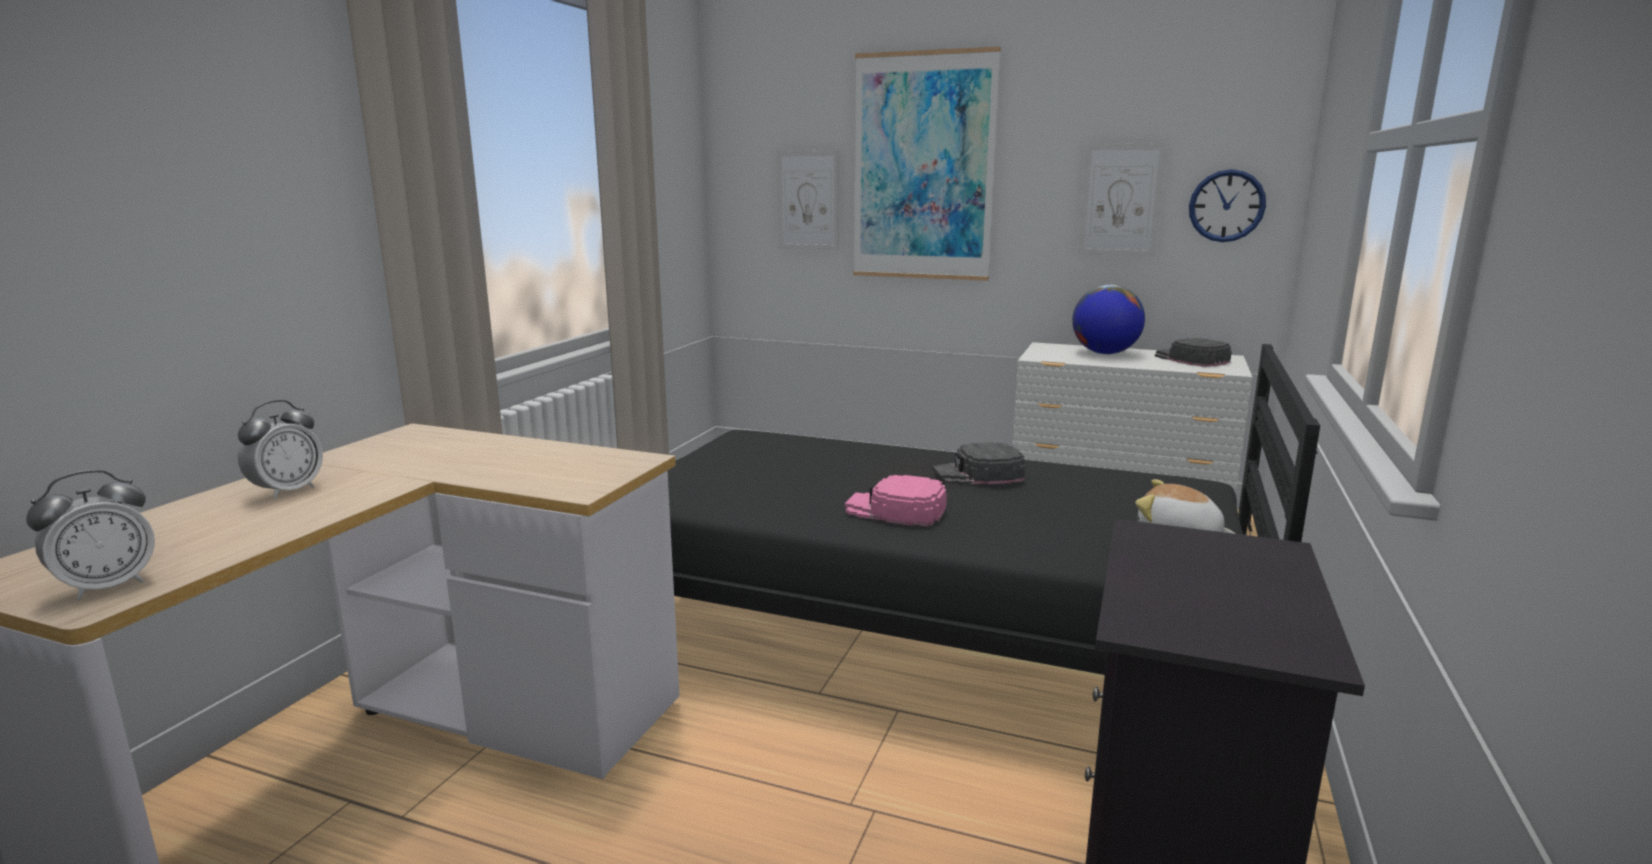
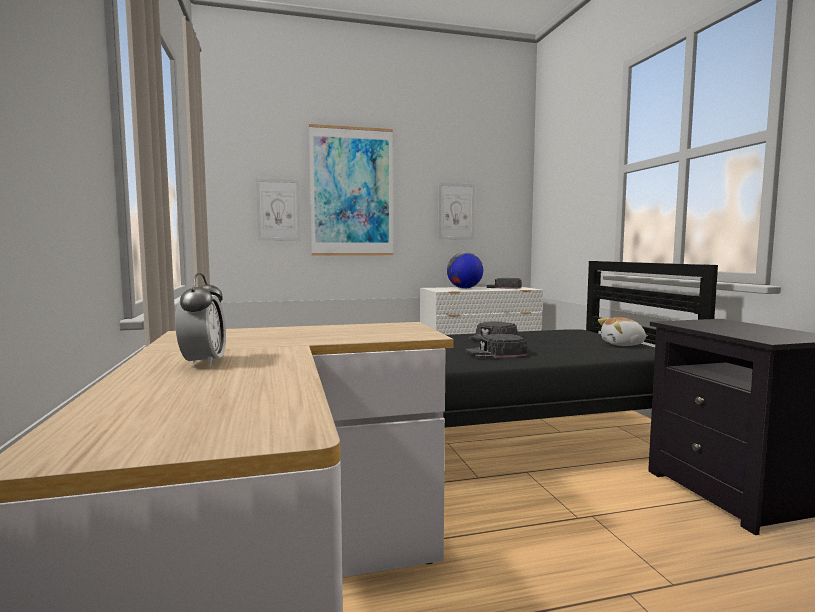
camera: 35 degrees left, 10 degrees down
(107, 587) = (258, 423): alarm clock -> none
(896, 510) = (496, 353): pink cap -> black cap
(1226, 206) = (502, 214): wall clock -> none

